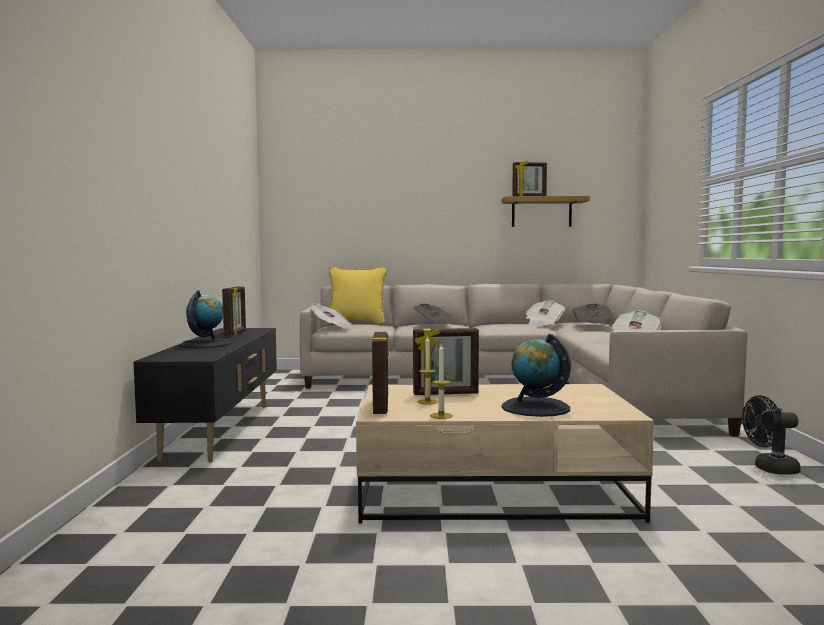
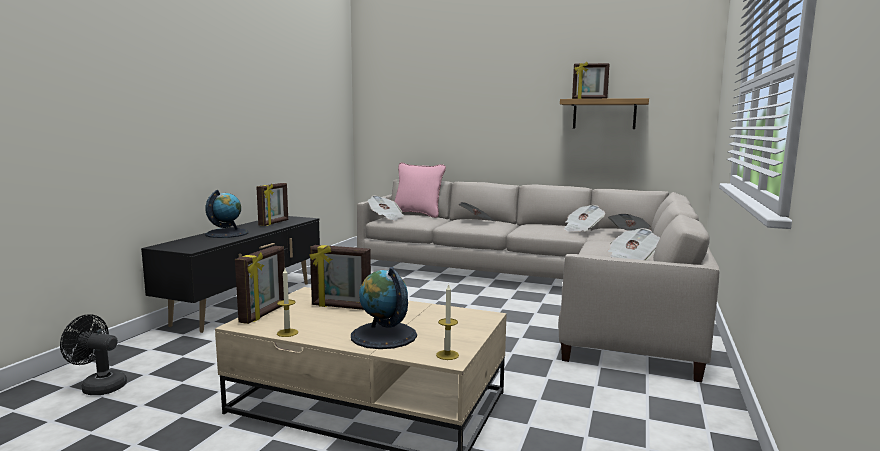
camera: 20 degrees right, 5 degrees up
(357, 323) = (417, 214): yellow pillow -> pink pillow
(427, 402) = (309, 314): candle -> candle (447, 355)
(770, 469) = (681, 432): black fan -> black fan (99, 386)

